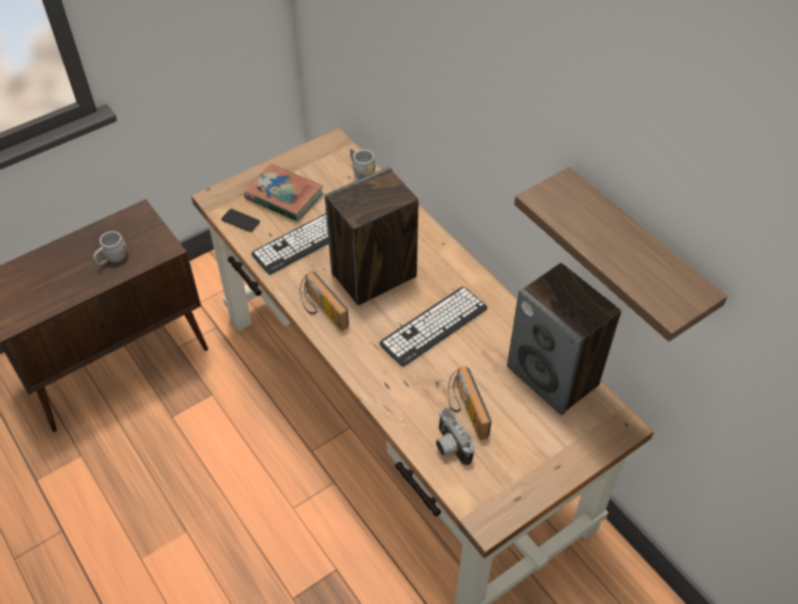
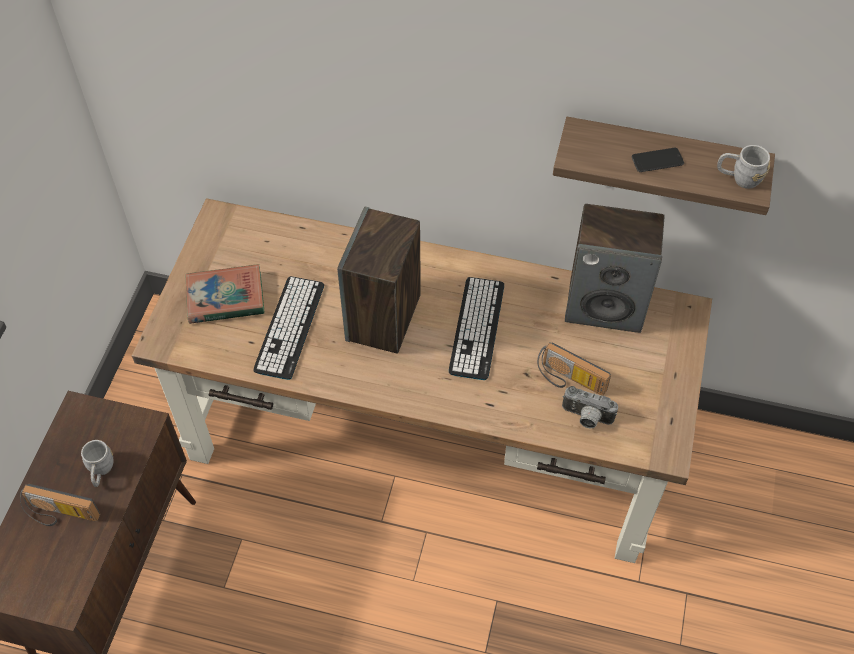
camera: 40 degrees left, 5 degrees up
(240, 221) = (209, 348): phone -> phone (657, 160)
(321, 311) = (370, 380): radio -> radio (60, 515)
(361, 172) = (273, 229): grey mug -> grey mug (738, 178)

